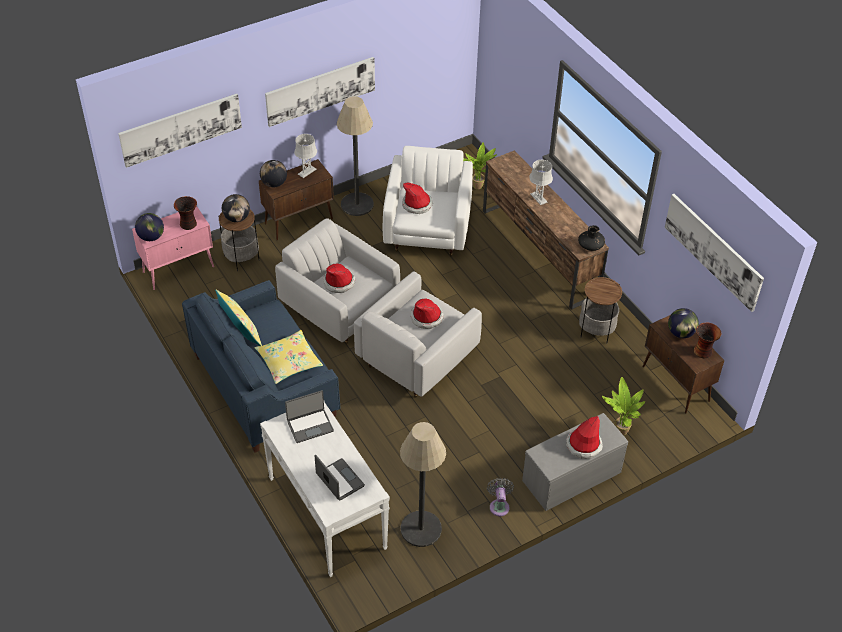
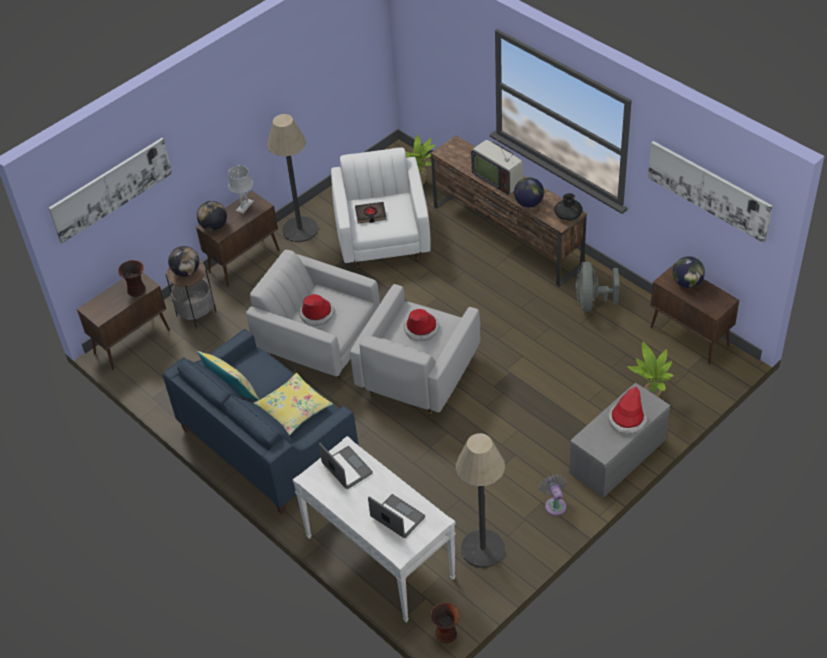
camera: 10 degrees left, 0 degrees up
(151, 237) = (101, 313): globe -> globe (528, 203)
(179, 269) = (132, 341): pink cabinet -> brown cabinet
(310, 425) = (346, 469): laptop -> laptop turned 90 degrees counterclockwise
(320, 90) = (244, 116): picture -> none
(417, 204) = (370, 214): hat -> black book
(538, 198) = (498, 179): grey table lamp -> television
(596, 330) = (591, 302): side table -> grey fan
(703, 351) = (716, 296): vase -> vase (446, 633)

